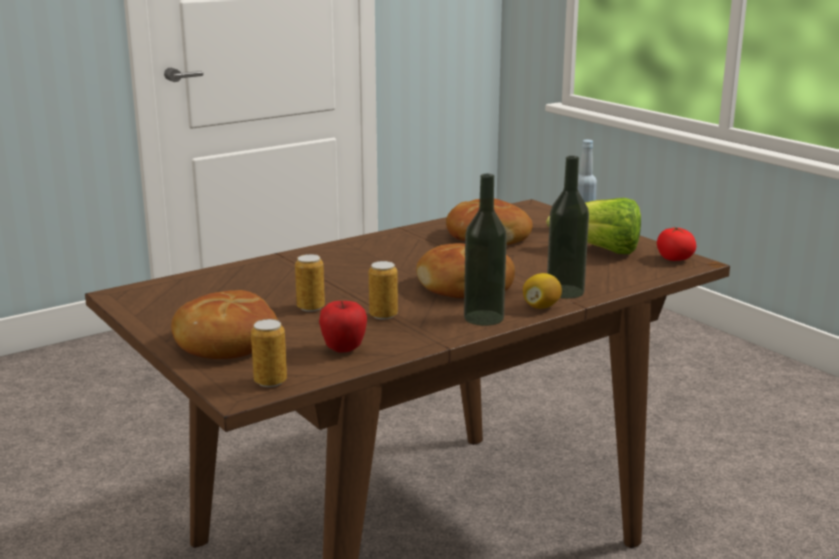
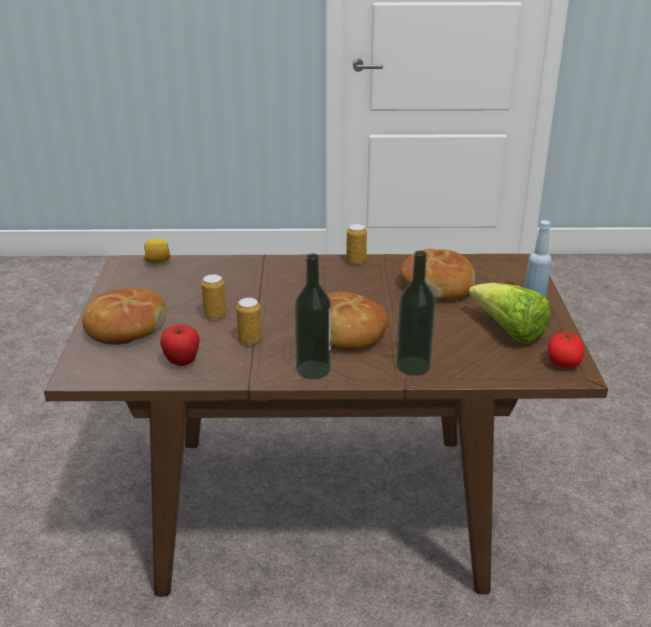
camera: 35 degrees right, 10 degrees up
(270, 381) = (104, 373): can -> can (356, 261)
(541, 307) = (371, 374): lemon -> lemon (157, 262)

